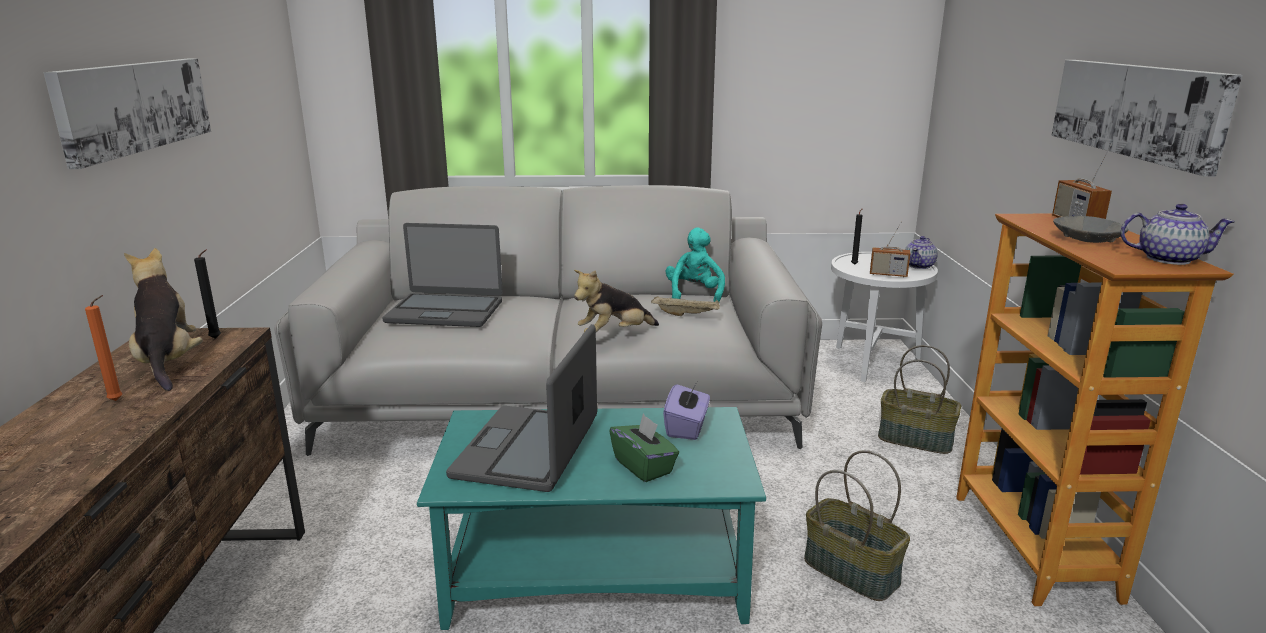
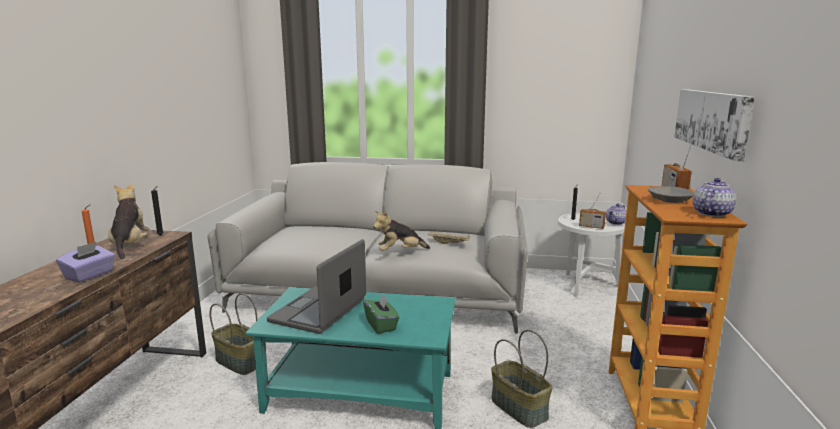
camera: 10 degrees right, 5 degrees down
(135, 106) = (137, 110): picture -> none
(445, 311) = (308, 233): laptop -> none
(687, 427) = (418, 306): purple tissue box -> purple tissue box (90, 275)
(694, 295) = (461, 232): turquoise plush toy -> none
(916, 439) = (596, 334): basket -> basket (240, 362)
(1167, 259) = (711, 213): teapot -> teapot turned 75 degrees counterclockwise

